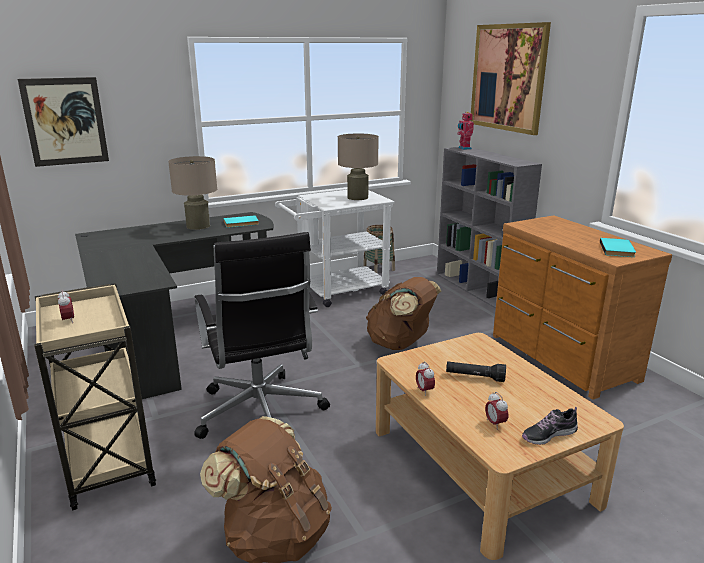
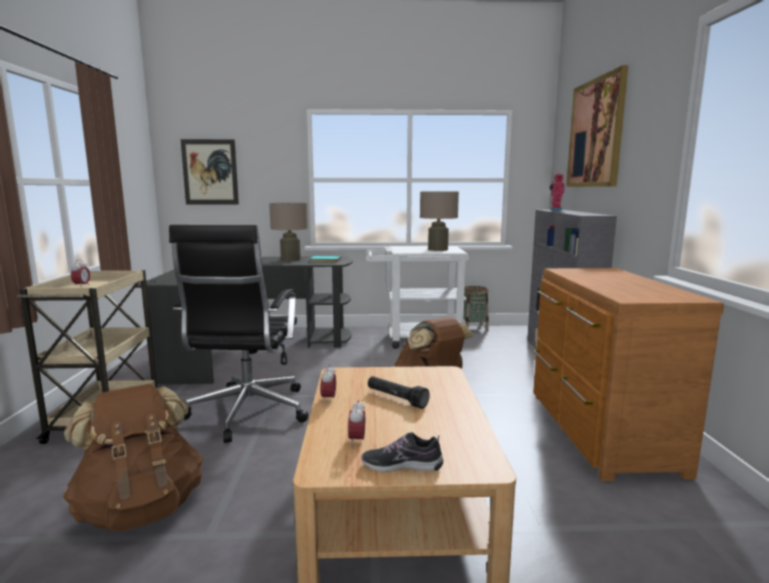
camera: 25 degrees right, 10 degrees down
(618, 249) = (649, 293): turquoise book -> none

